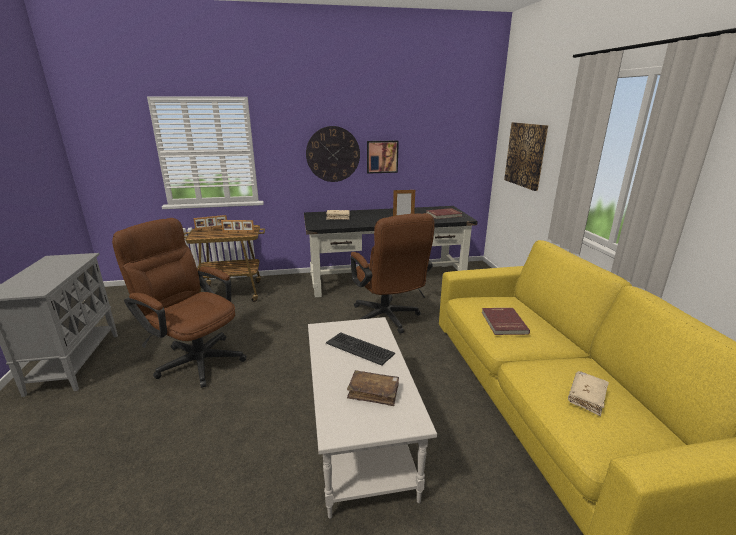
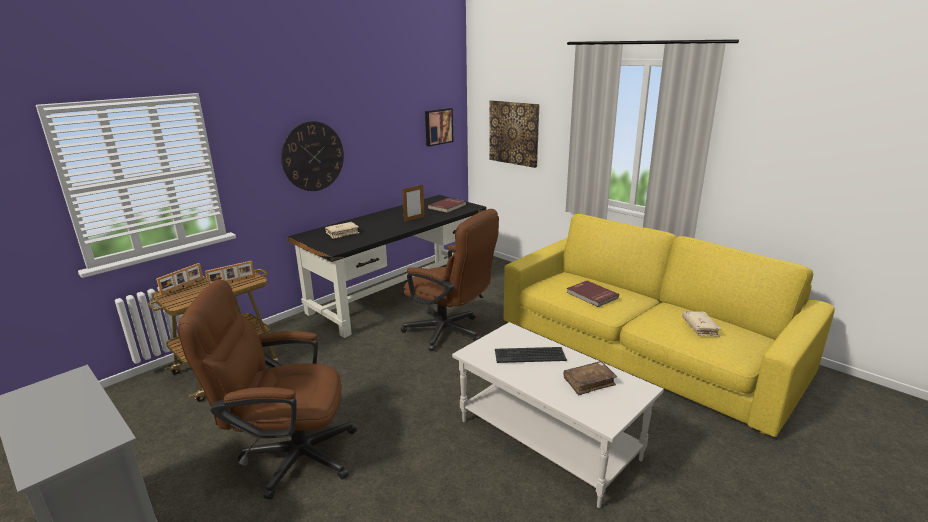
camera: 35 degrees left, 0 degrees up
(382, 156) = (366, 151): picture -> picture (438, 126)

